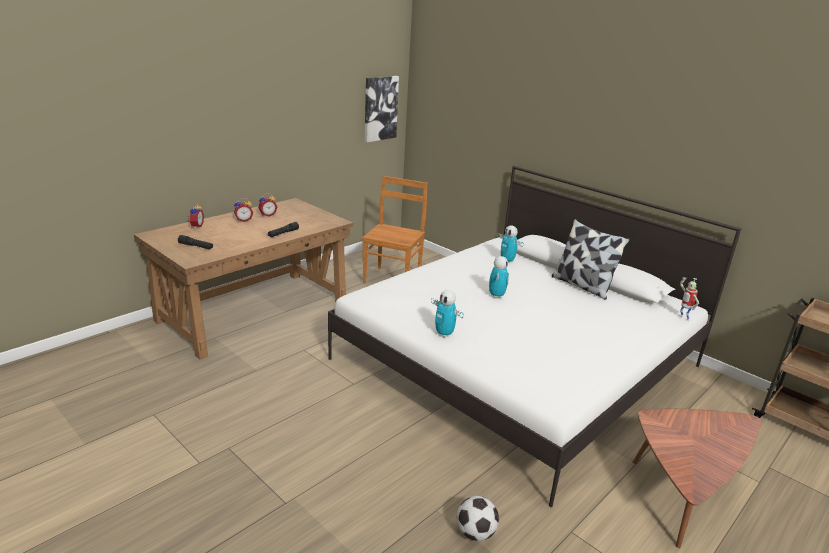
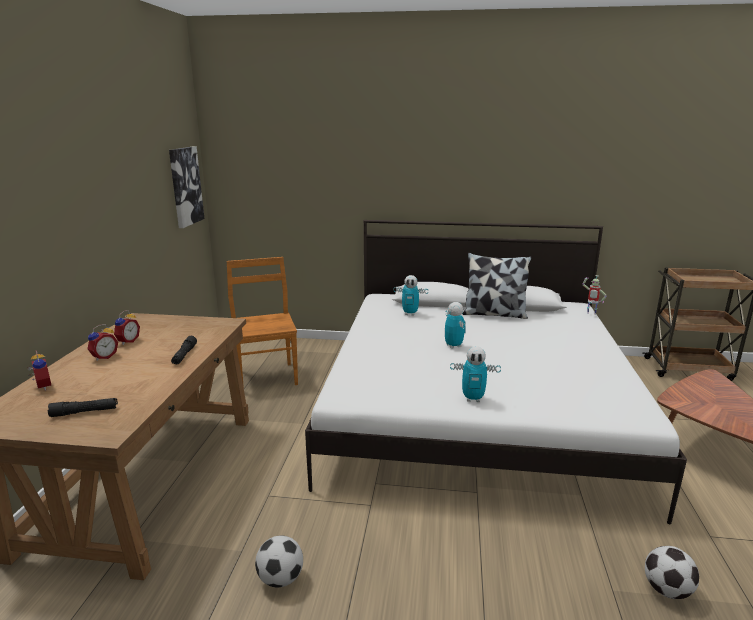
camera: 35 degrees left, 5 degrees down
(258, 393) = (280, 579): none -> football

